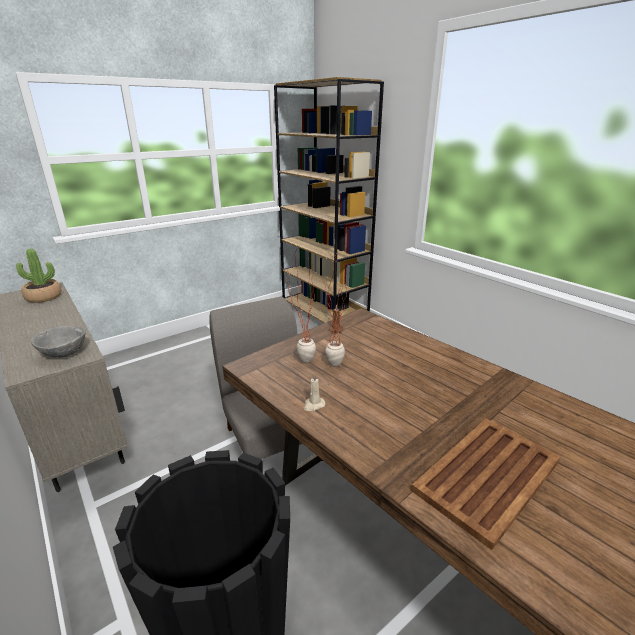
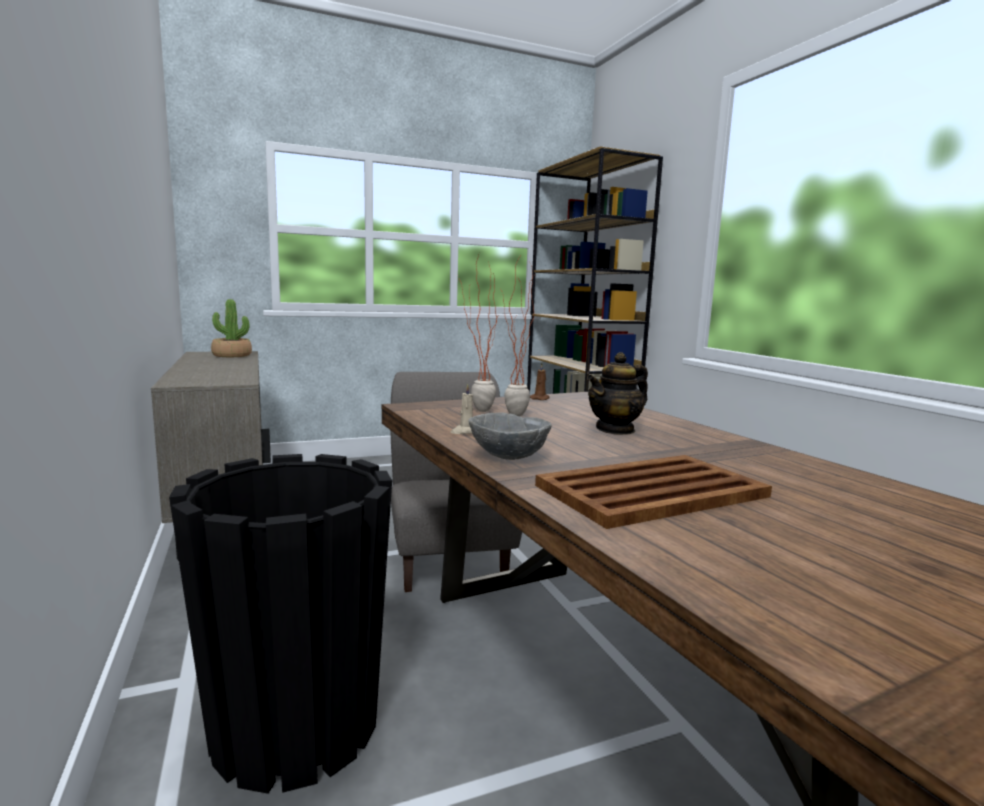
camera: 15 degrees right, 15 degrees down
(63, 353) = (221, 379): grey bowl -> grey bowl (508, 457)
(414, 374) = (615, 430): none -> teapot

